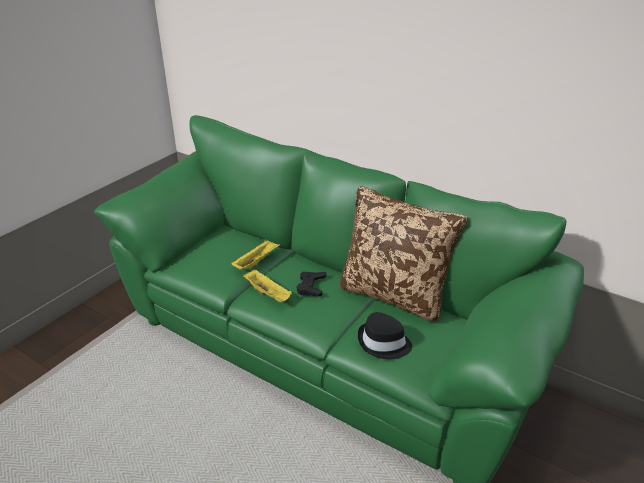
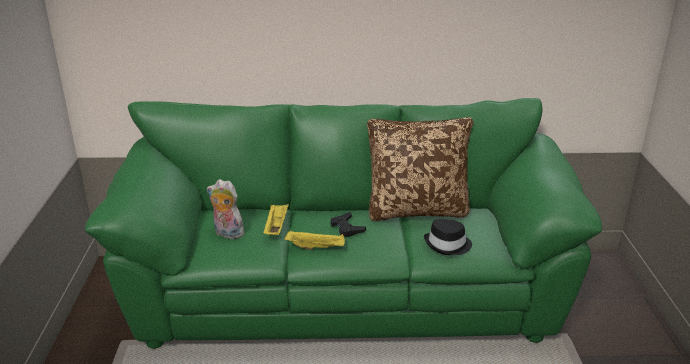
camera: 35 degrees left, 5 degrees down
(214, 252) = (227, 234): none -> plush toy

